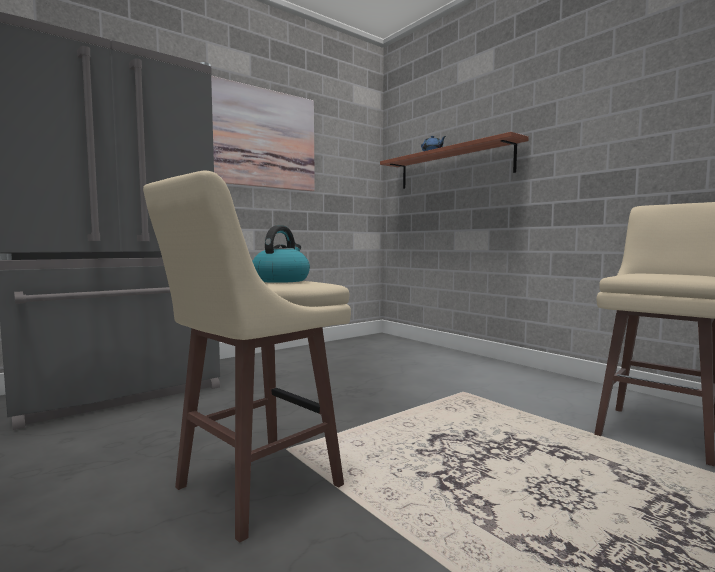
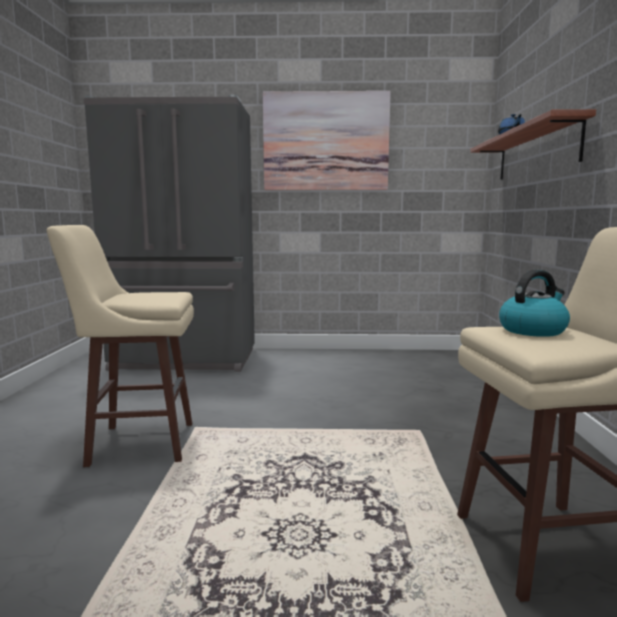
camera: 40 degrees right, 5 degrees up
(281, 280) = (152, 296): kettle -> kettle (533, 330)

